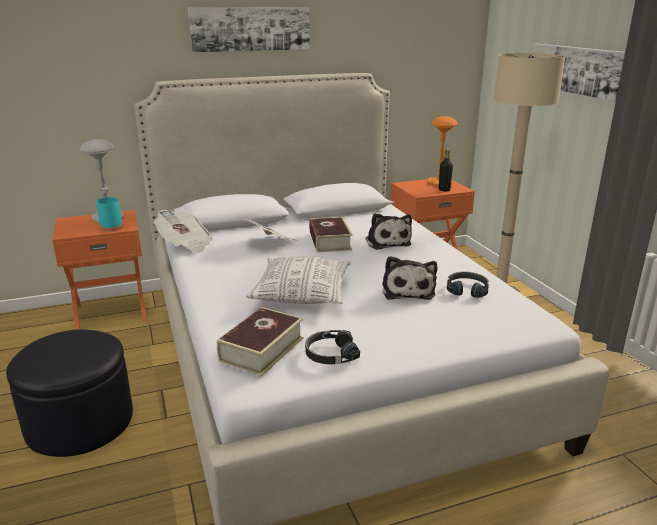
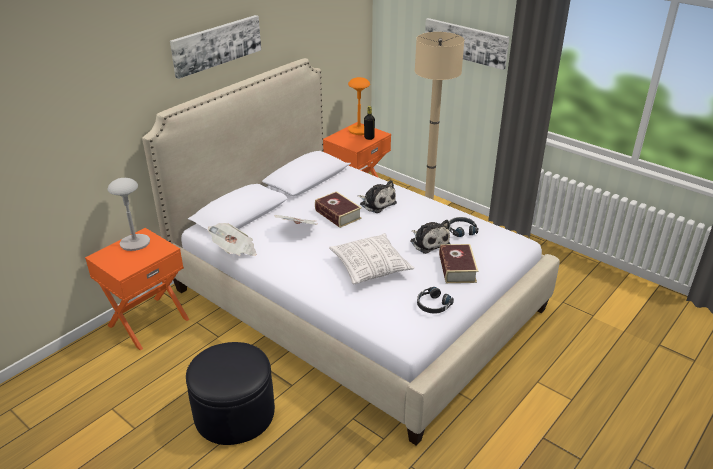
camera: 30 degrees left, 10 degrees up
(111, 227) = (154, 252): turquoise bottle -> none
(262, 349) = (393, 316): book -> book (457, 269)

